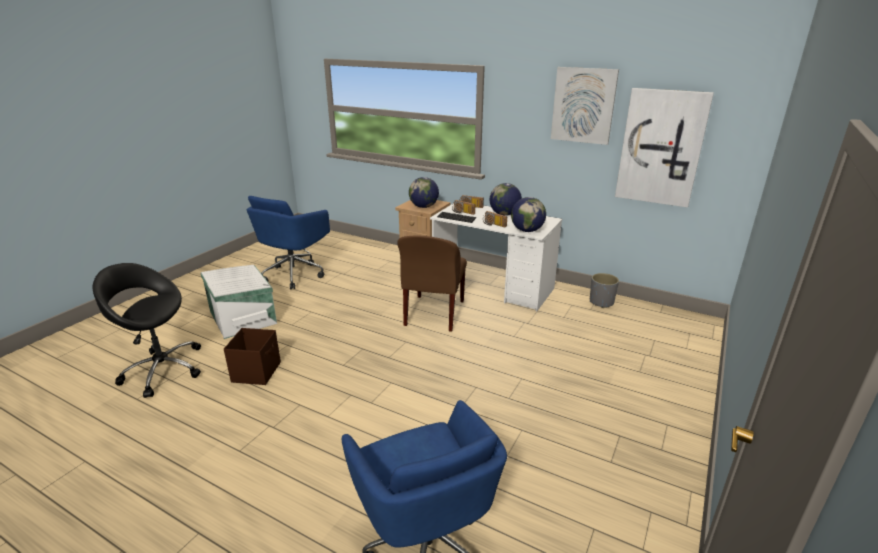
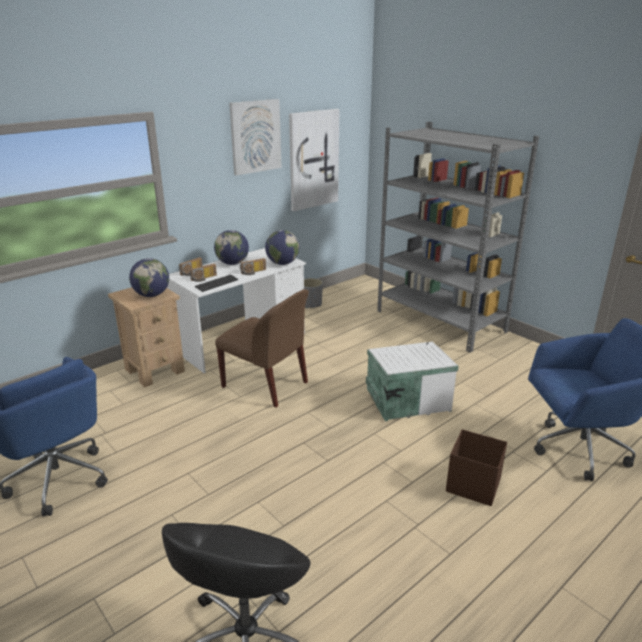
camera: 70 degrees left, 0 degrees up
(244, 317) = (146, 544): white storage box -> white storage box (406, 399)
(257, 372) = (305, 533): brown storage box -> brown storage box (472, 485)
(663, 395) = (440, 321): none -> grey bookcase

